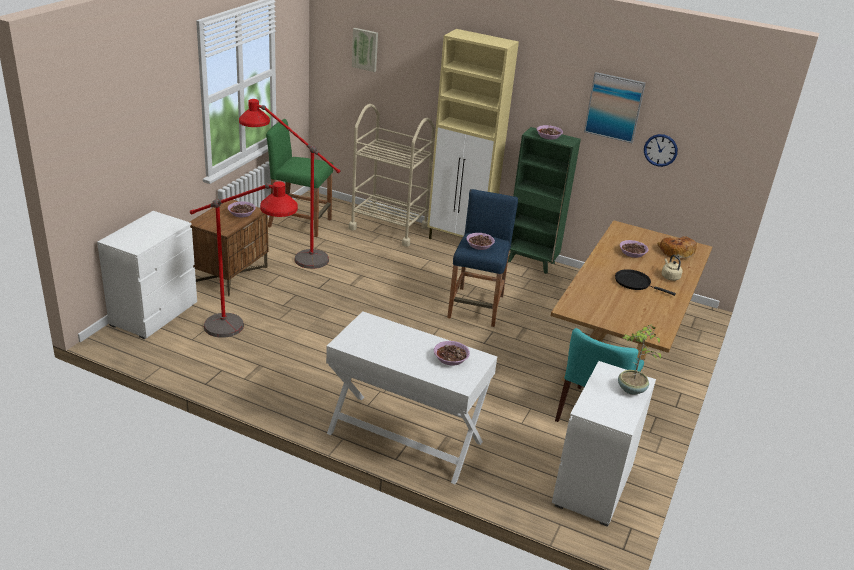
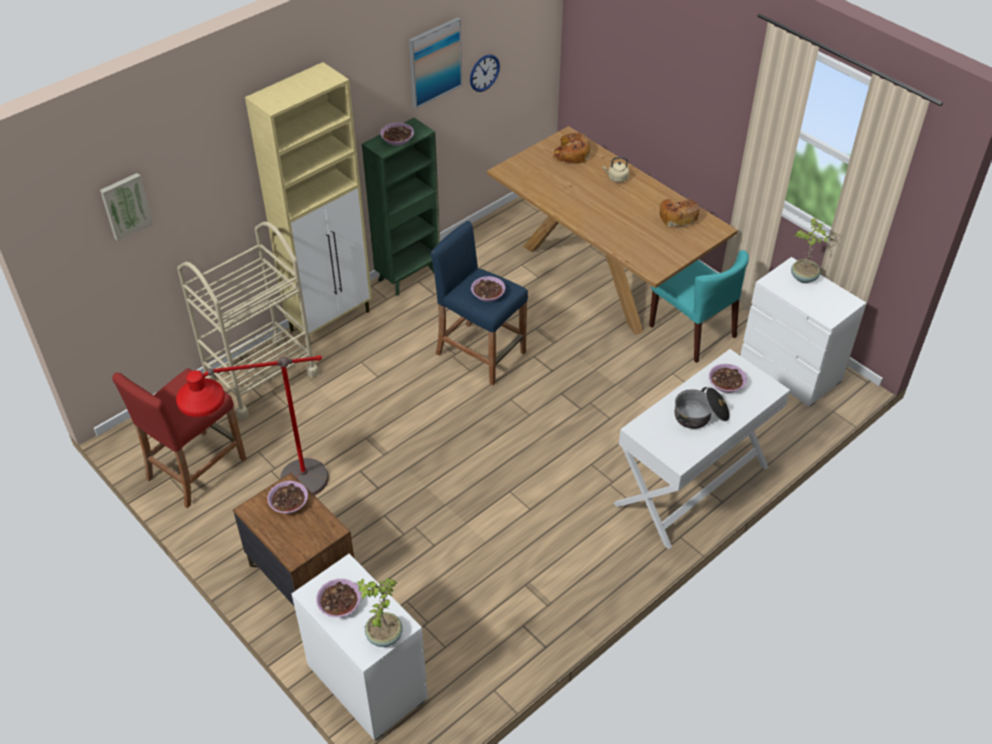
camera: 65 degrees left, 15 degrees up
(126, 243) = (383, 636): none -> potted plant
(246, 335) = (456, 586): red floor lamp -> none
(299, 223) = (196, 468): green stool -> red stool
(401, 348) = (700, 416): none -> cooking pot
(632, 253) = (561, 184): bowl -> bowl (339, 603)
(635, 283) = (620, 206): black frying pan -> none
(652, 313) = (677, 216): none -> bread

